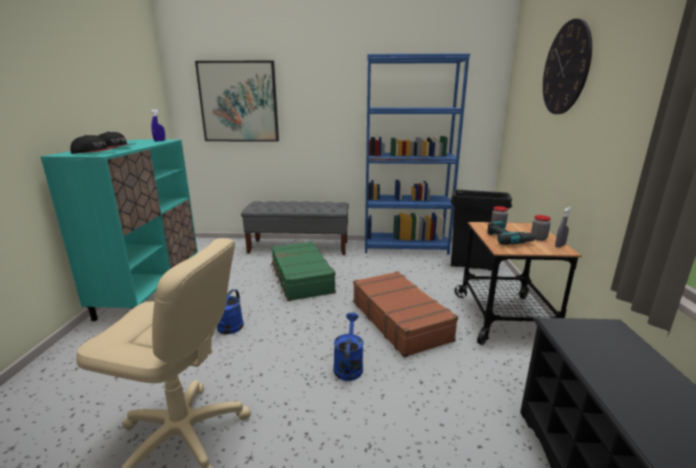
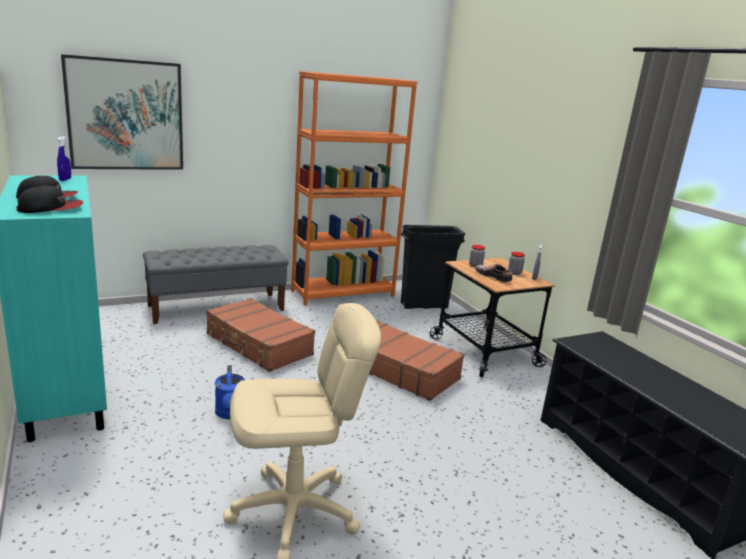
camera: 30 degrees left, 0 degrees up
(301, 278) = (258, 345): green suitcase -> brown suitcase
(348, 365) = (387, 418): blue watering can -> none
(405, 247) = (343, 293): blue bookcase -> orange bookcase
(508, 239) = (494, 276): power drill -> shoe
(566, 68) = (518, 115): wall clock -> none

